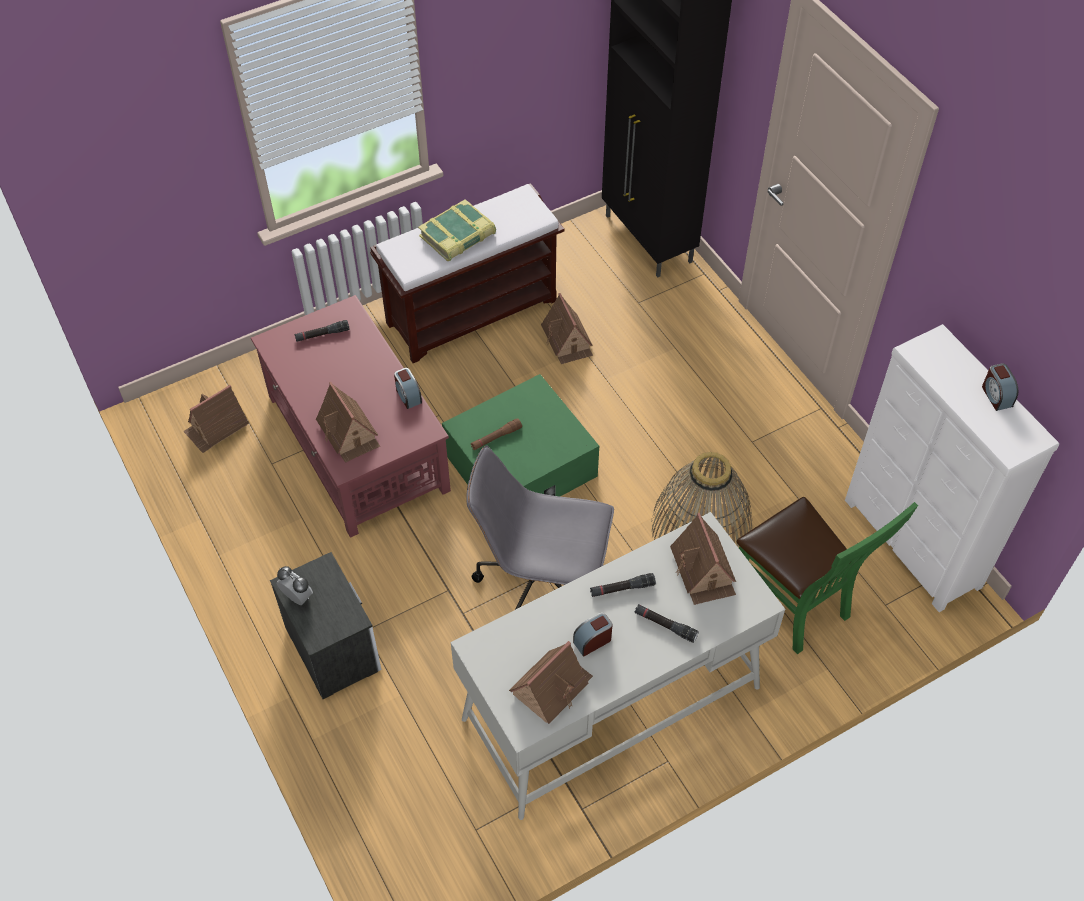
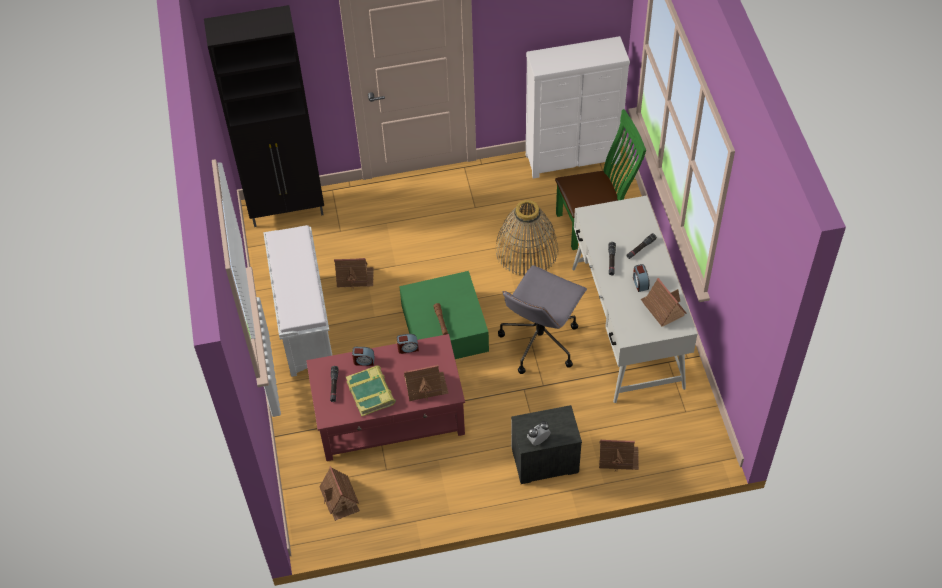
camera: 70 degrees left, 0 degrees up
(458, 236) = (296, 281): book -> book (371, 393)
(473, 311) = (304, 323): brown bench -> white bench
(703, 571) = (612, 222): toy house -> toy house (618, 457)
(996, 395) = (582, 48): alarm clock -> alarm clock (363, 361)

